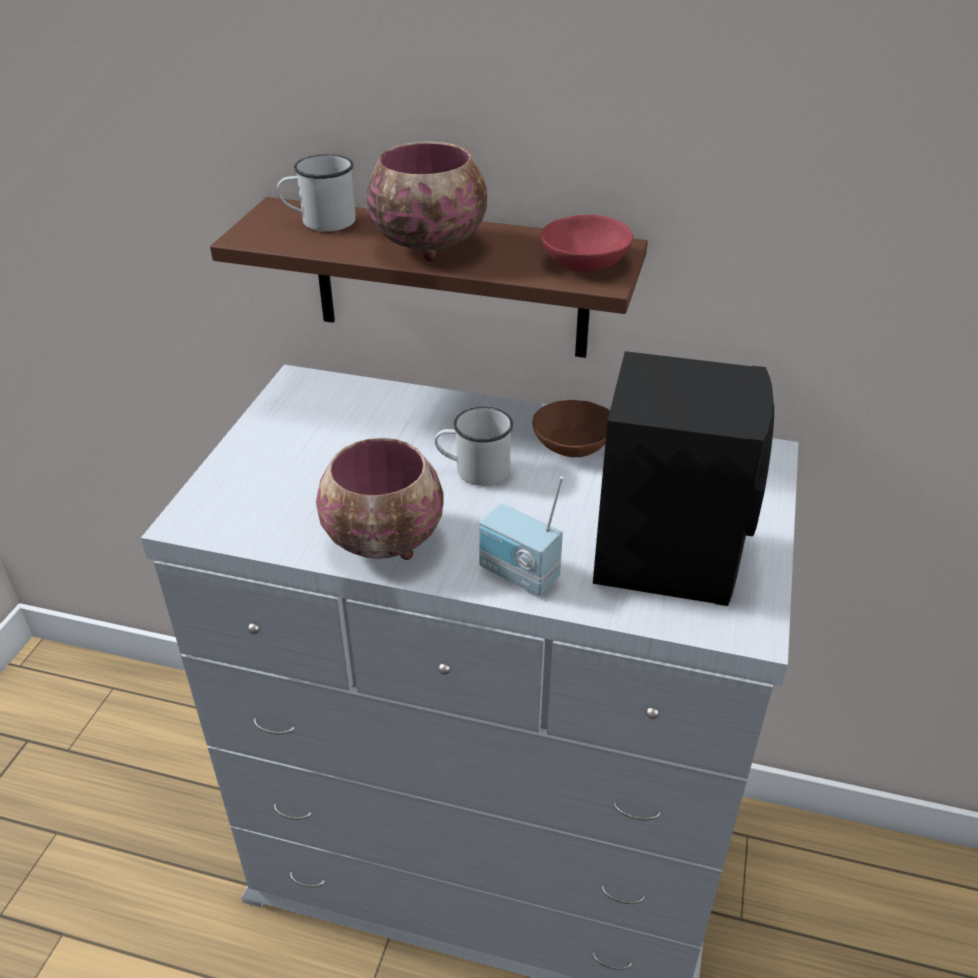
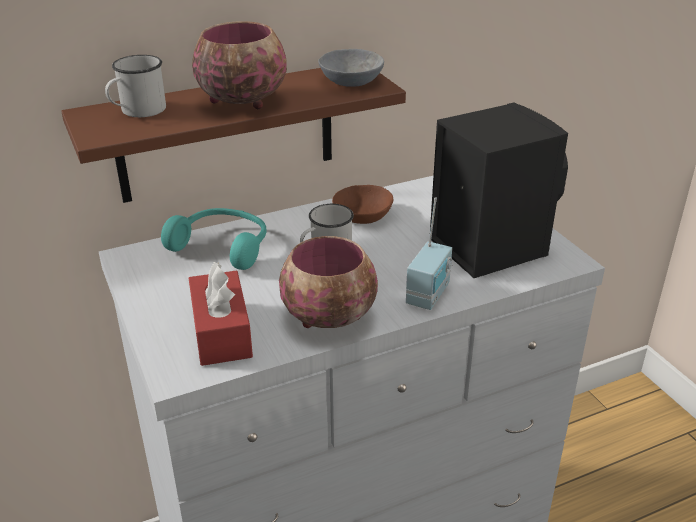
camera: 40 degrees left, 5 degrees down
(273, 501) = (221, 332): none -> red tissue box
(390, 411) = (223, 246): none -> turquoise headphones
(517, 575) = (430, 295): radio -> radio turned 60 degrees counterclockwise
(582, 260) = (348, 80): red bowl -> grey bowl

